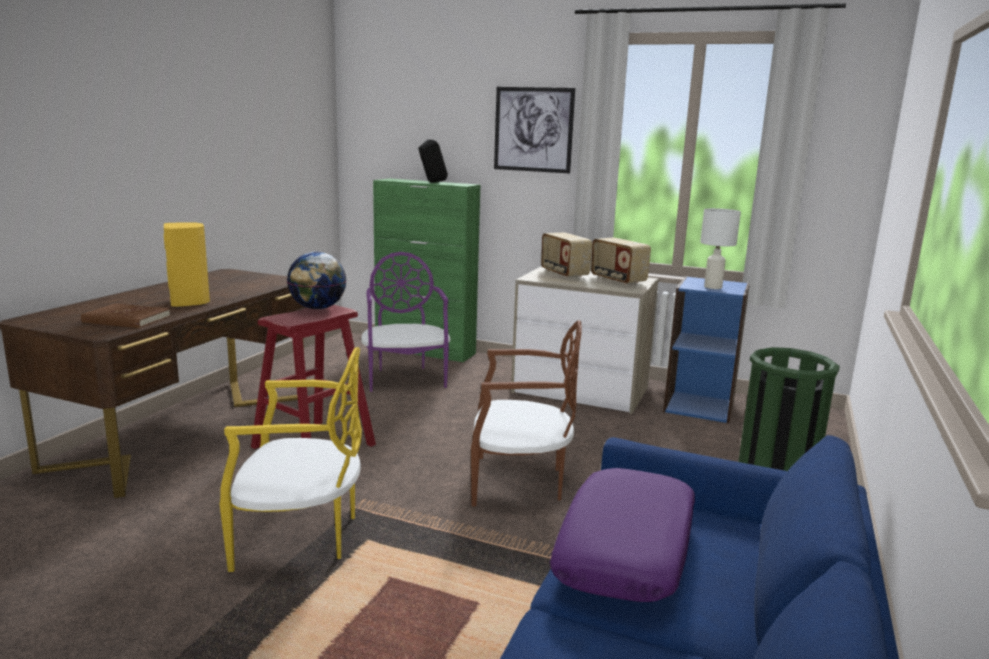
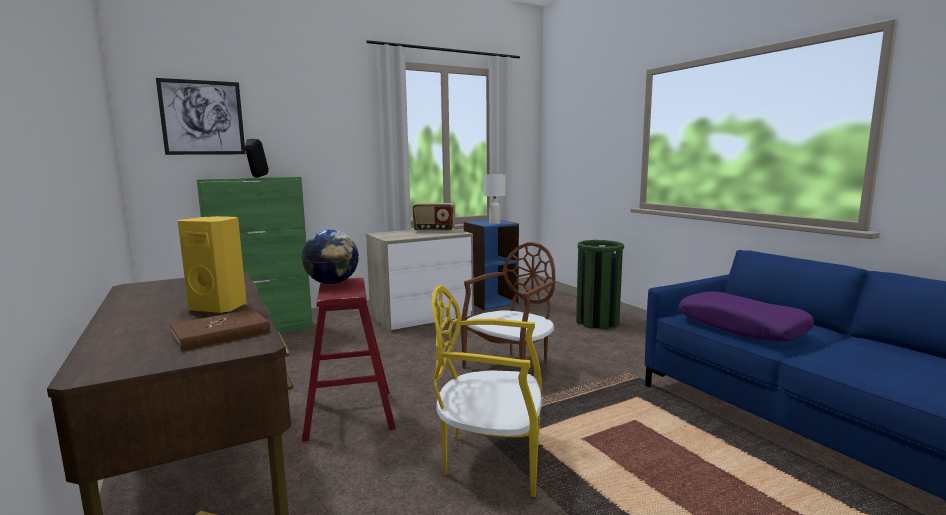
camera: 50 degrees left, 5 degrees down
(300, 537) = (491, 457): yellow chair -> yellow chair turned 120 degrees counterclockwise
(405, 378) = (298, 350): purple chair -> none
(533, 129) = (336, 129): picture -> picture (202, 117)
(563, 273) = (396, 234): radio -> none

